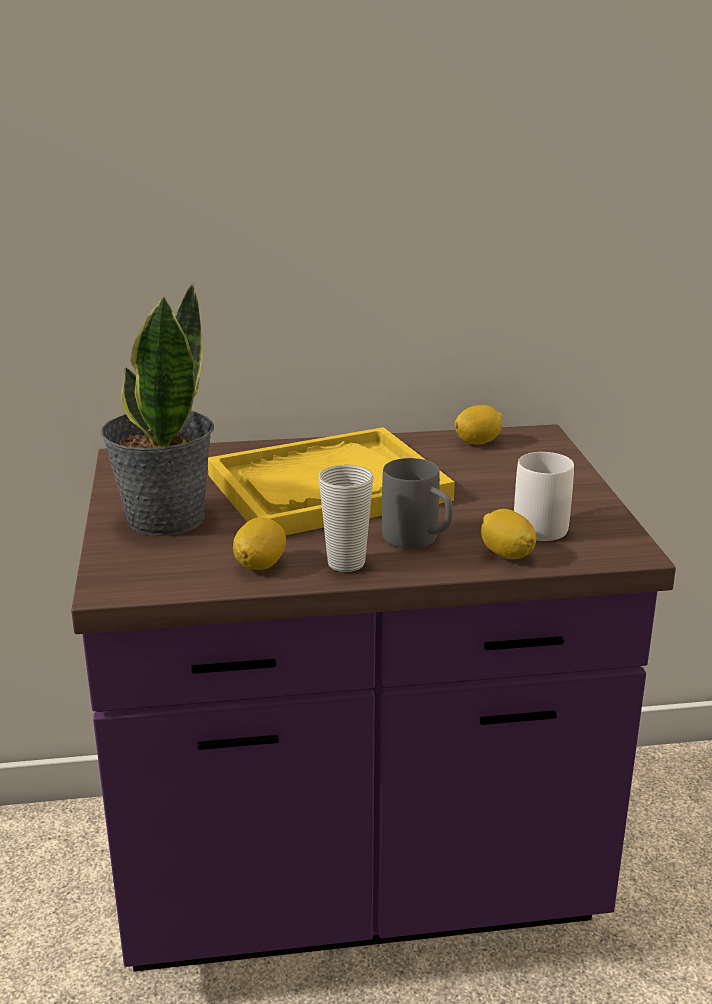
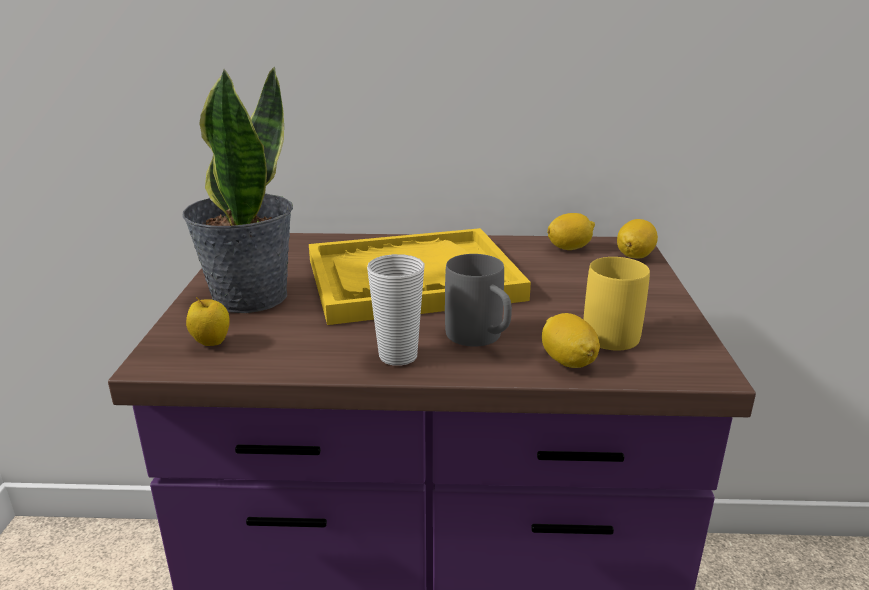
camera: 10 degrees right, 0 degrees up
(154, 567) = (211, 343): none -> apple
(260, 564) = (313, 350): lemon -> lemon (634, 256)
(546, 524) = (618, 332): white mug -> yellow mug

